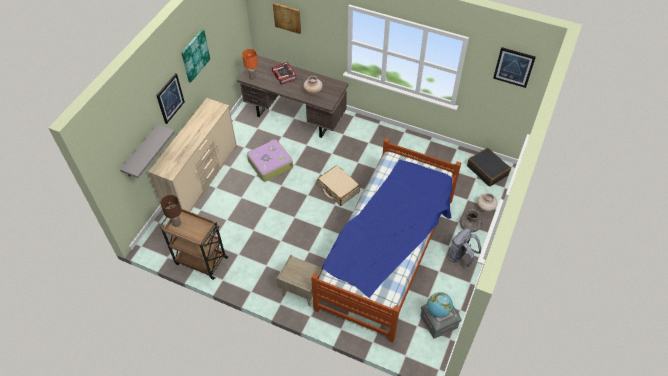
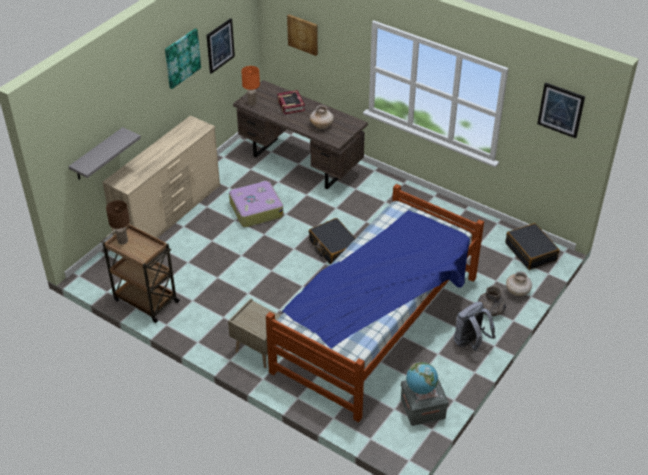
camera: 10 degrees right, 10 degrees down
(170, 98) = (143, 100): picture -> picture (220, 45)
(338, 189) = (333, 247): beige suitcase -> black suitcase

